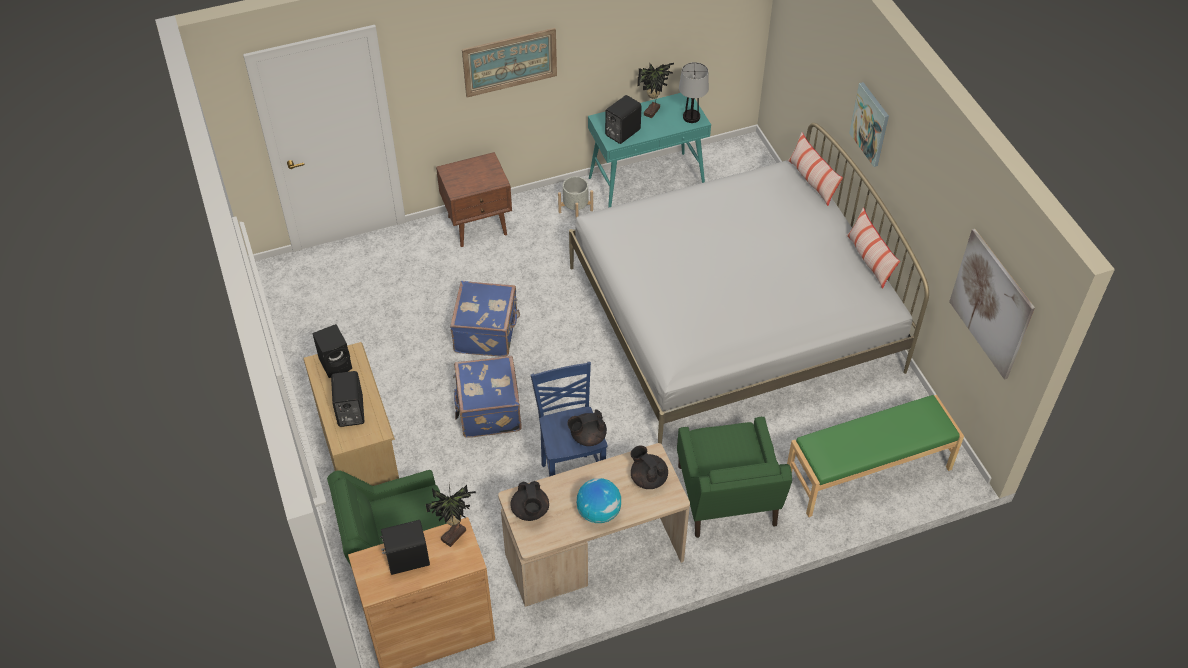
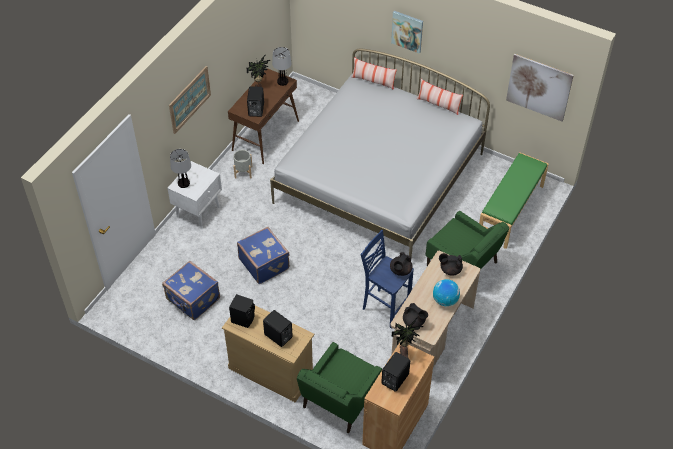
camera: 40 degrees left, 0 degrees up
(459, 172) = (183, 183): none -> table lamp
(478, 225) = (198, 211): brown nightstand -> white nightstand
(487, 411) = (307, 302): blue suitcase -> blue suitcase (192, 300)
(647, 183) = (265, 135): turquoise console table -> brown console table

